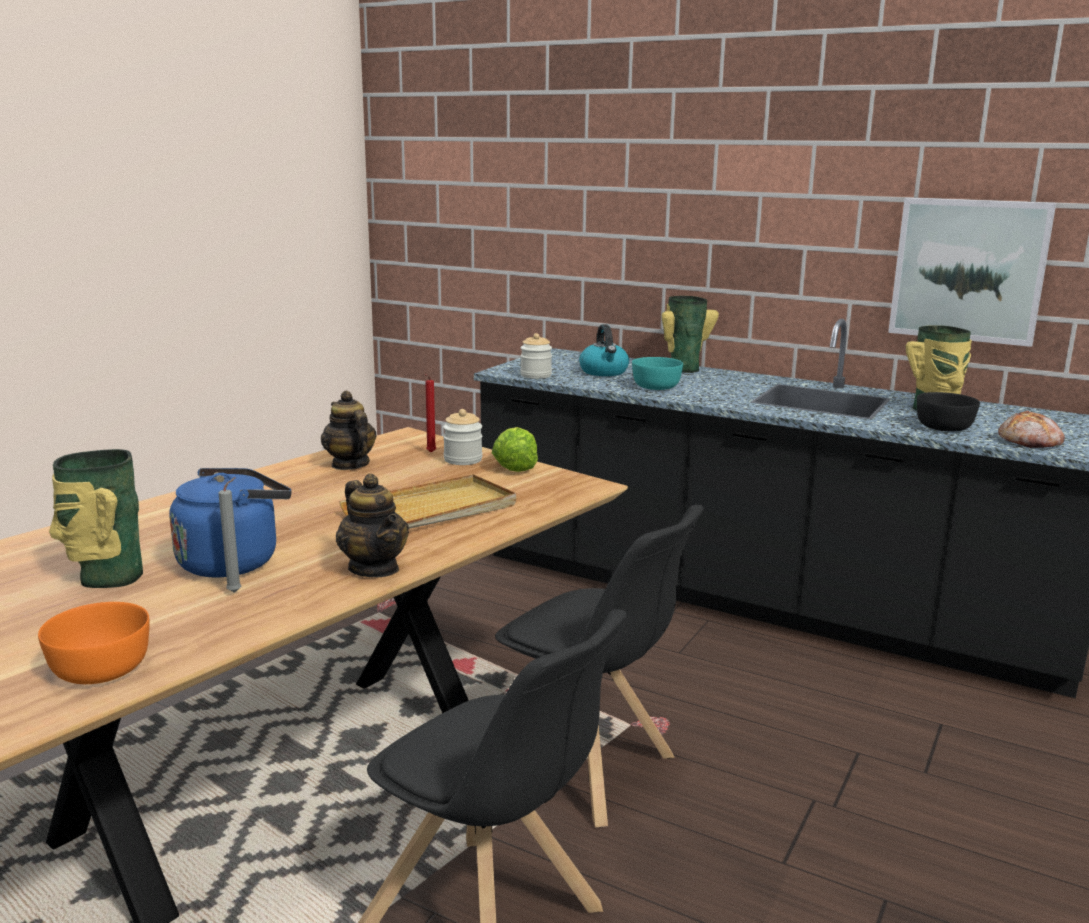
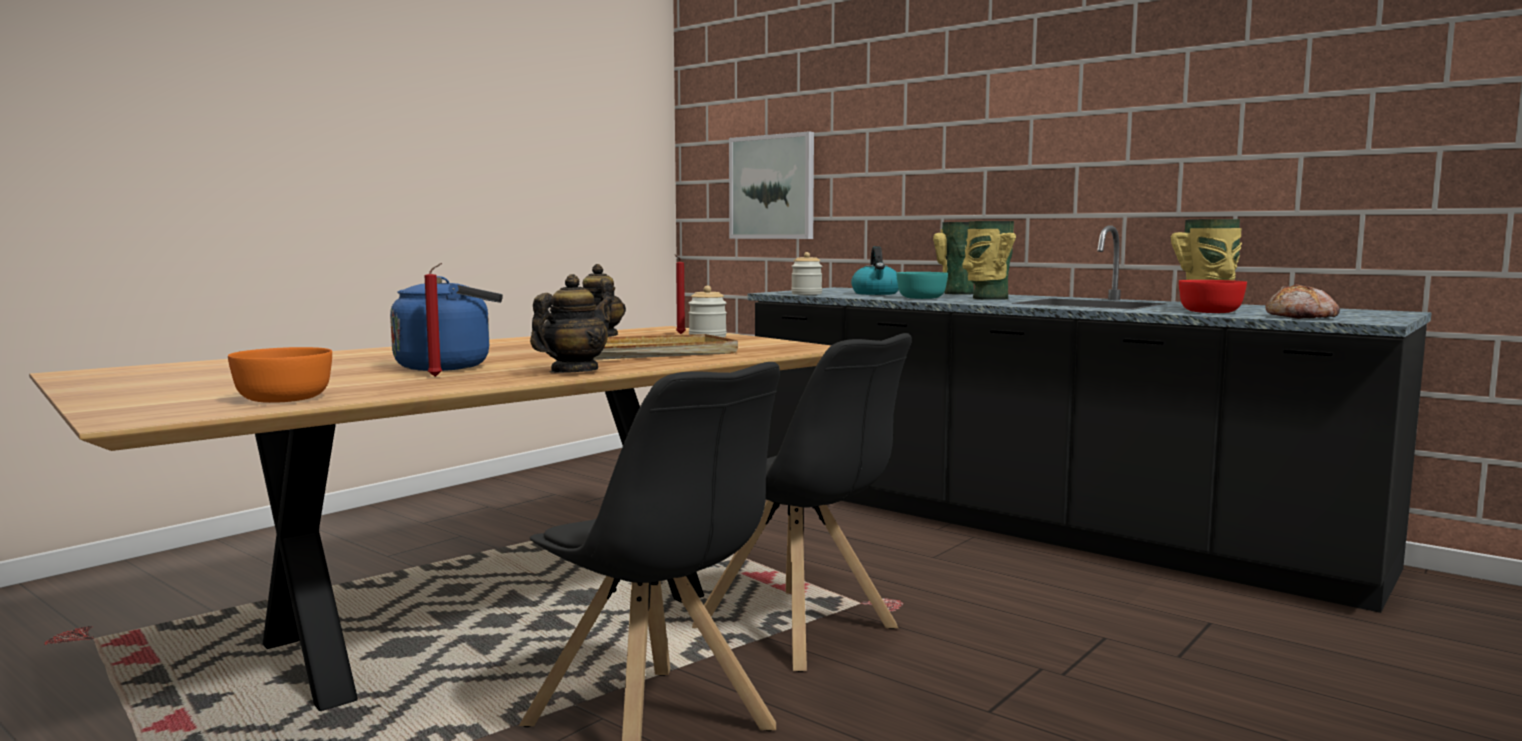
camera: 10 degrees right, 10 degrees down
(107, 577) = (332, 369): vase -> vase (988, 298)
(236, 591) = (437, 376): grey candle -> red candle
(374, 568) = (573, 371): teapot -> teapot turned 120 degrees counterclockwise
(515, 466) = (755, 339): lettuce -> none
(944, 427) = (1210, 311): black bowl -> red bowl
(968, 270) = (1243, 169): picture -> picture (772, 187)

